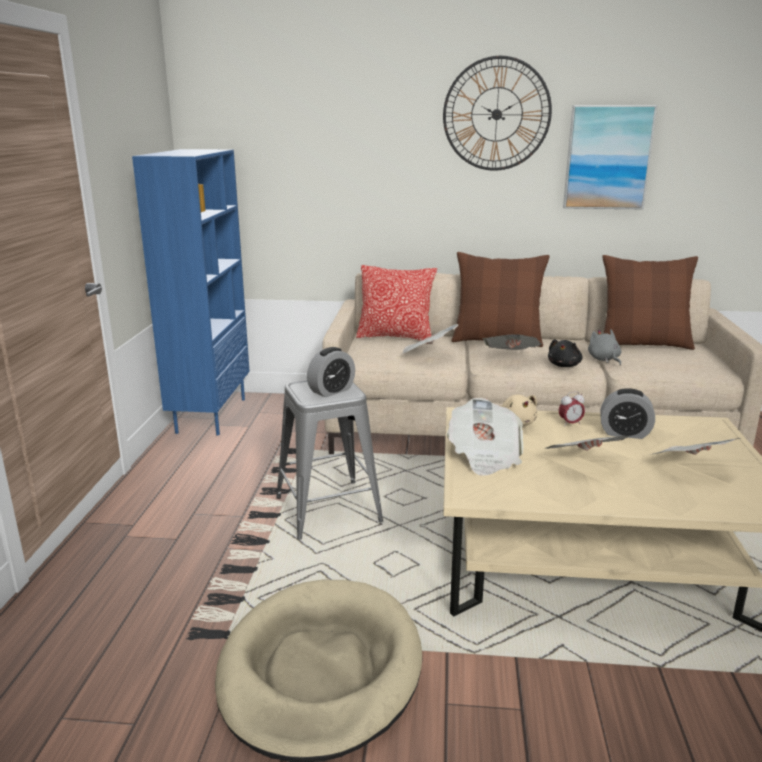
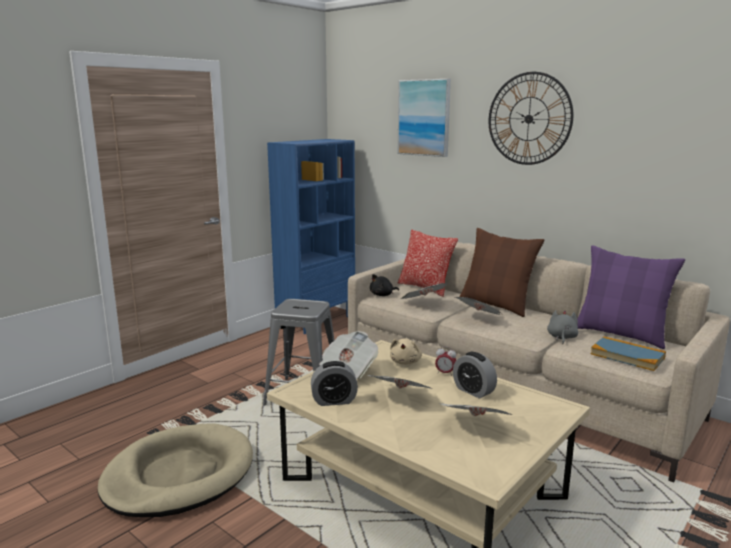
camera: 35 degrees right, 5 degrees down
(331, 391) = (302, 308): alarm clock -> alarm clock (334, 401)
(564, 365) = (514, 333): black plush toy -> black plush toy (383, 295)
(607, 157) = (622, 159): picture -> picture (424, 118)
(643, 344) = (620, 334): brown pillow -> purple pillow
(683, 363) = (627, 356): none -> book

